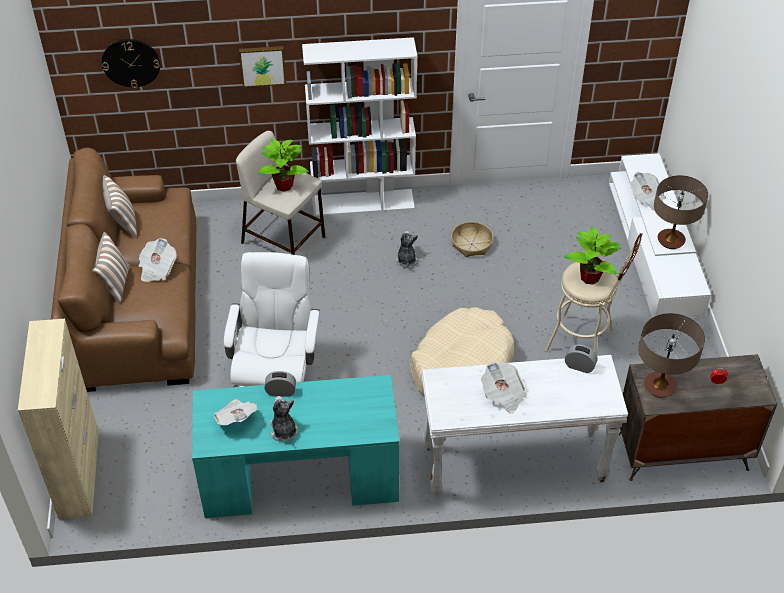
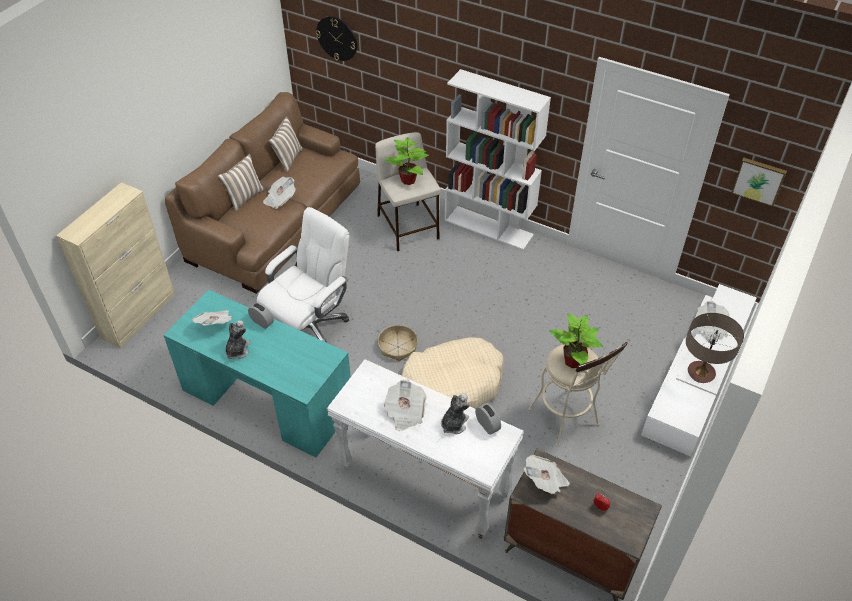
camera: 35 degrees right, 0 degrees up
(262, 65) = (430, 77): picture -> picture (759, 180)
(406, 260) = (483, 284): plush toy -> plush toy (454, 423)
(472, 244) = (544, 297): basket -> basket (398, 347)
(660, 386) = (545, 481): table lamp -> newspaper

